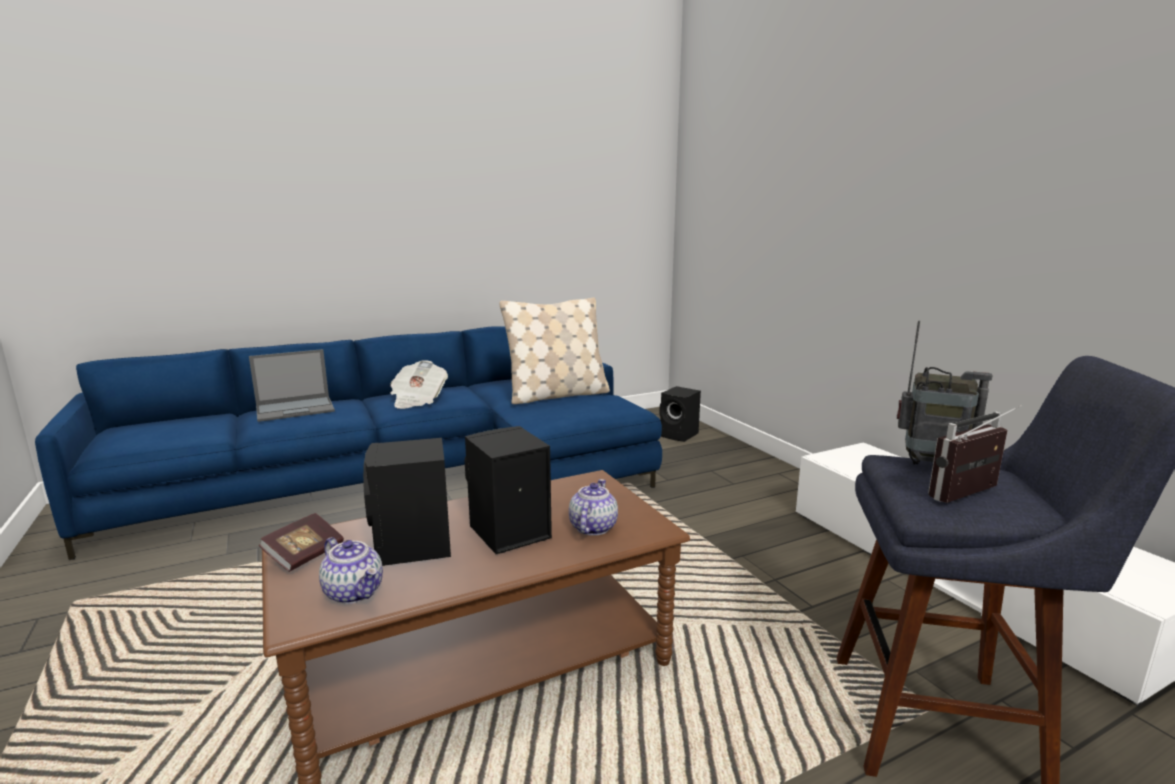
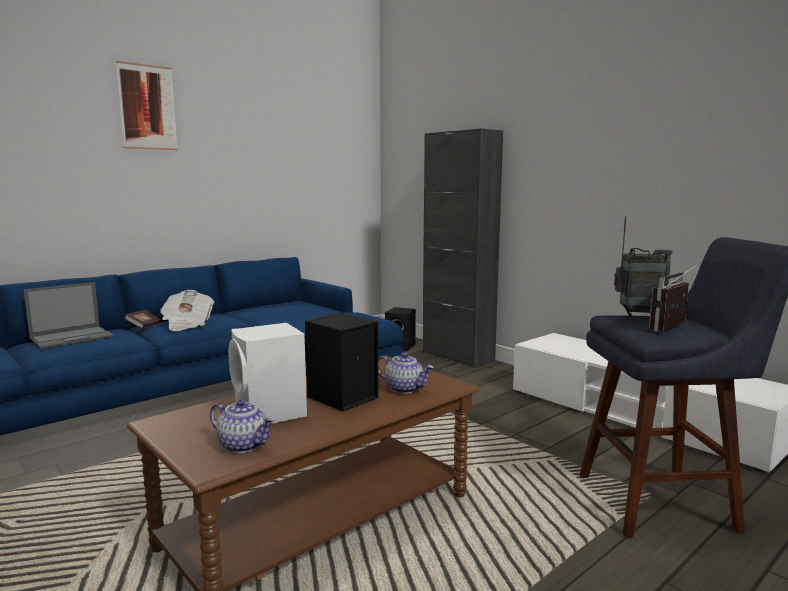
camera: 15 degrees left, 5 degrees down
(304, 555) = (178, 428): book -> book (144, 326)
(389, 151) = (147, 107): none -> picture
(413, 548) = (270, 415): black speaker -> white speaker
(557, 395) = (309, 314): beige pillow -> none
(592, 527) = (404, 389): teapot -> teapot turned 120 degrees clockwise
(744, 455) = (457, 356): none -> black cabinet

